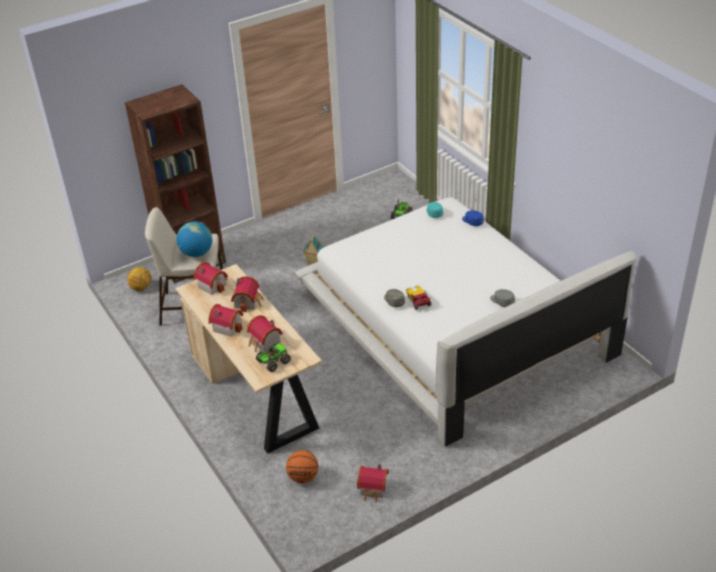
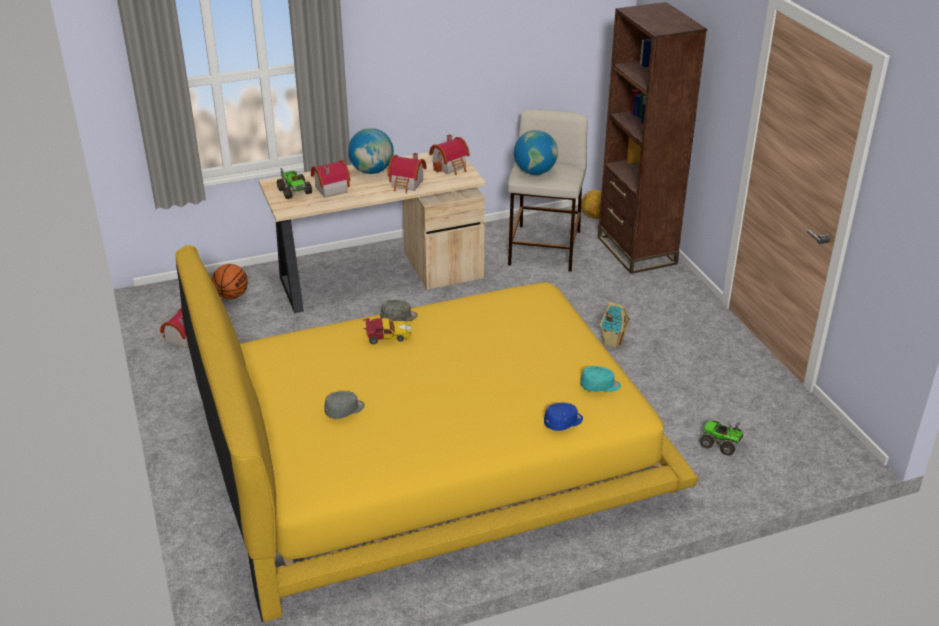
camera: 100 degrees right, 5 degrees down
(227, 326) = (372, 171): toy house -> globe
(453, 322) = (428, 449): white bed -> yellow bed

